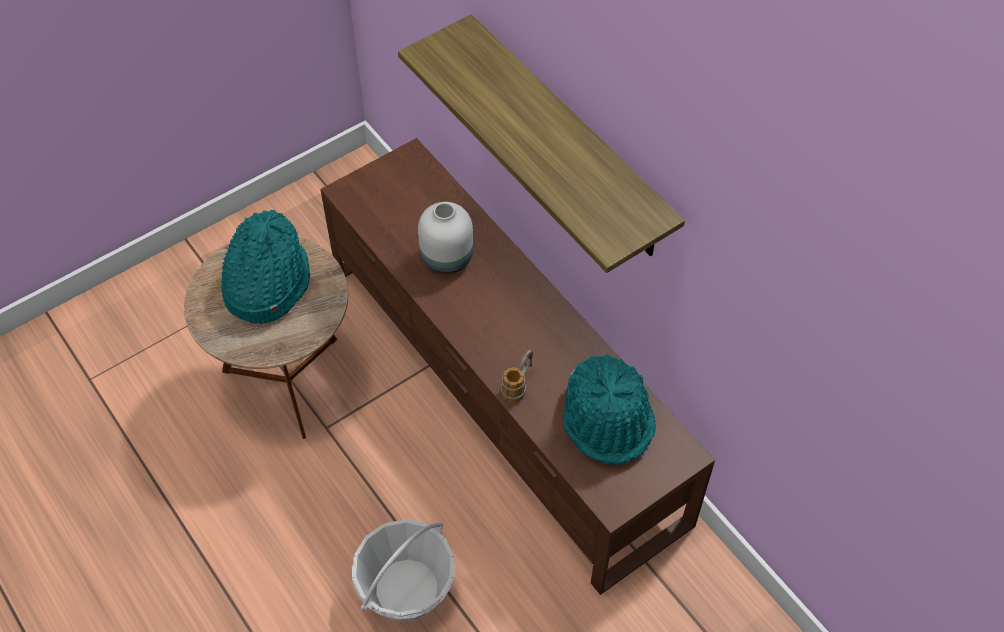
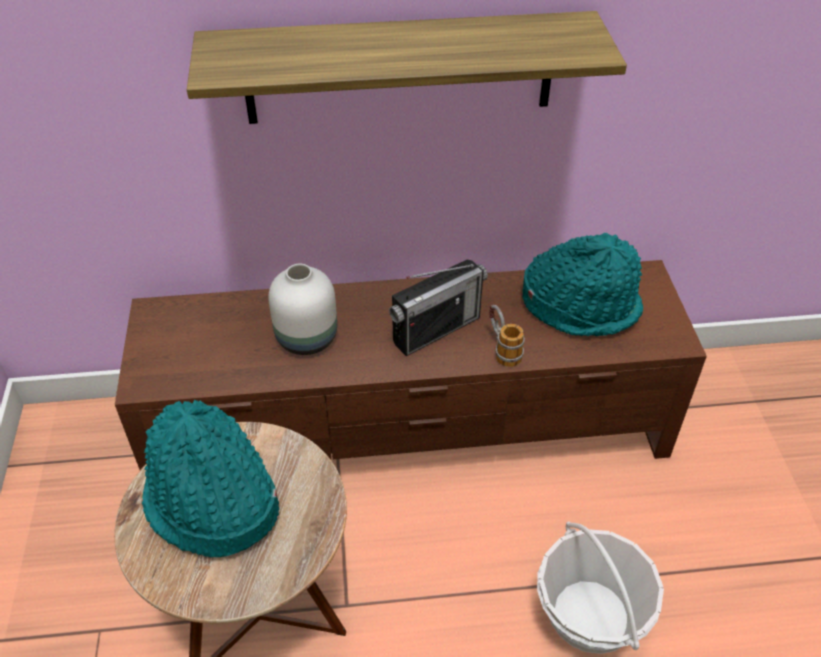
camera: 60 degrees left, 10 degrees down
(510, 333) = (436, 330): none -> radio

